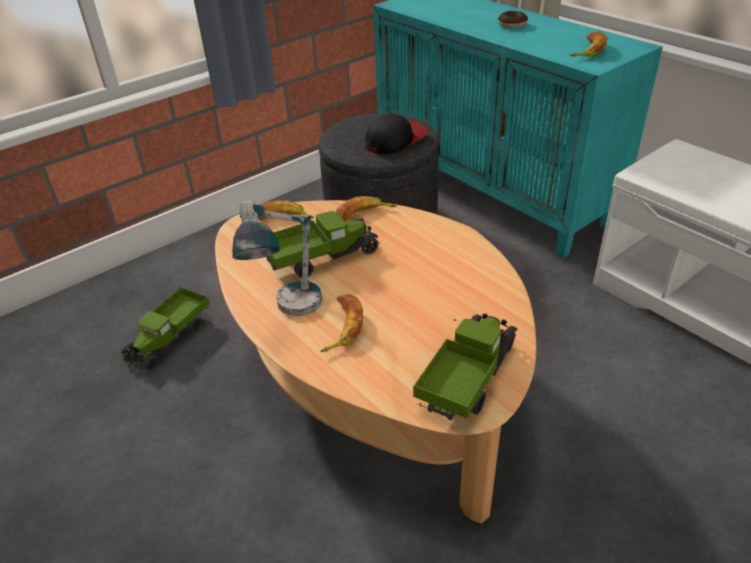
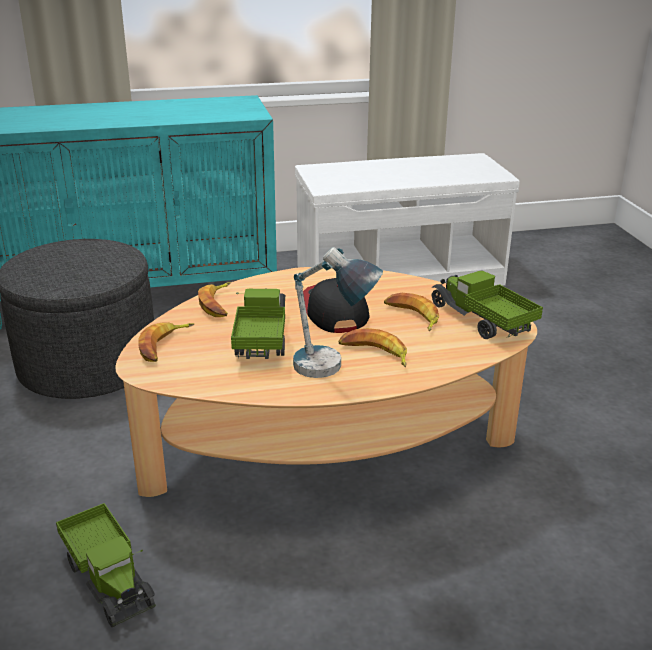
camera: 65 degrees left, 10 degrees down
(396, 140) = (100, 257): cap -> cap (334, 311)
(512, 25) = (124, 112): donut -> none
(587, 50) = (224, 109): banana -> banana (412, 316)

